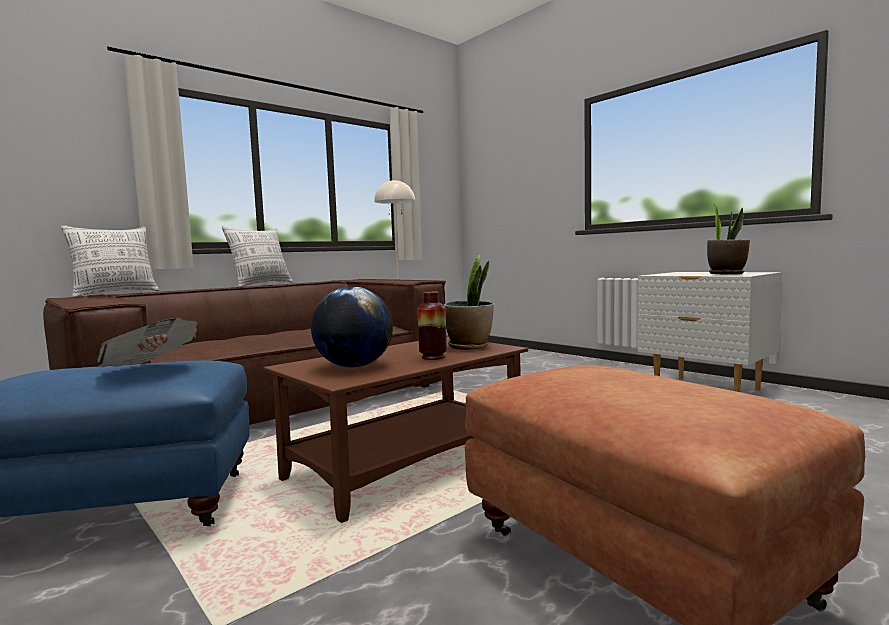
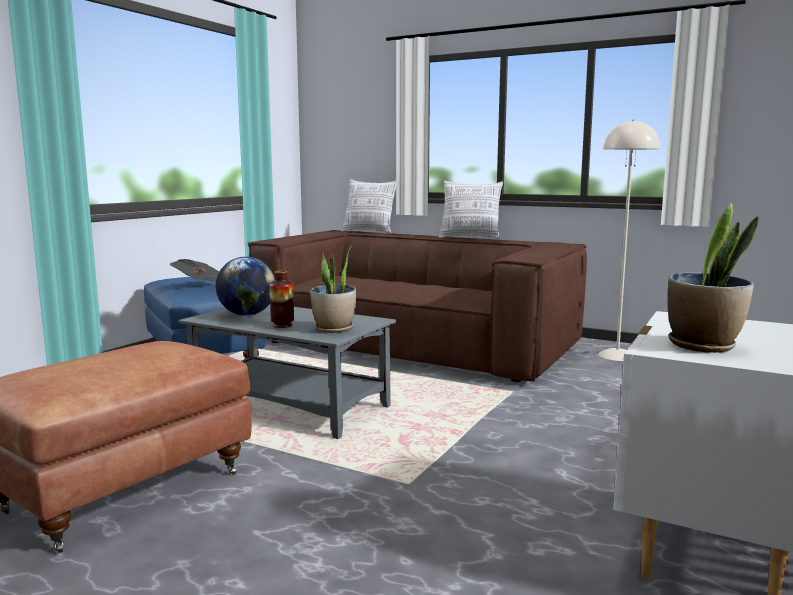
camera: 70 degrees right, 5 degrees up
(408, 463) = (292, 406): brown coffee table -> grey coffee table

